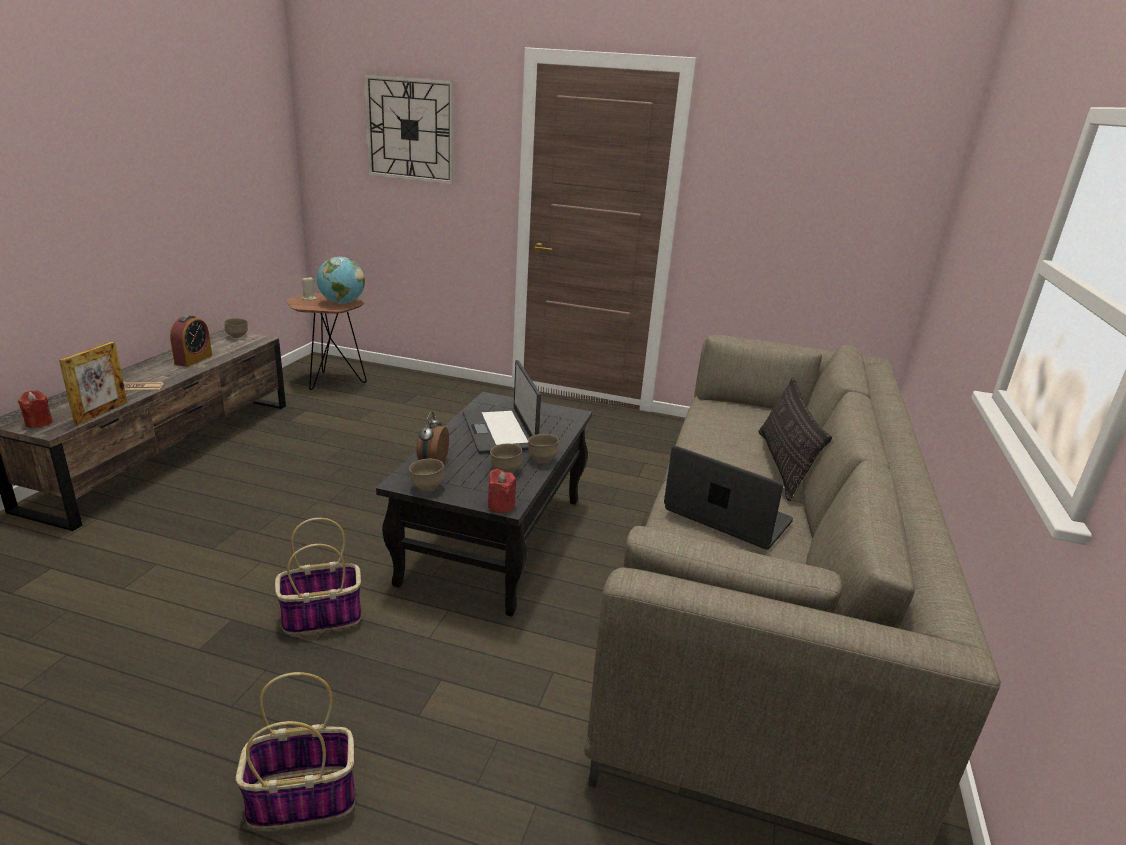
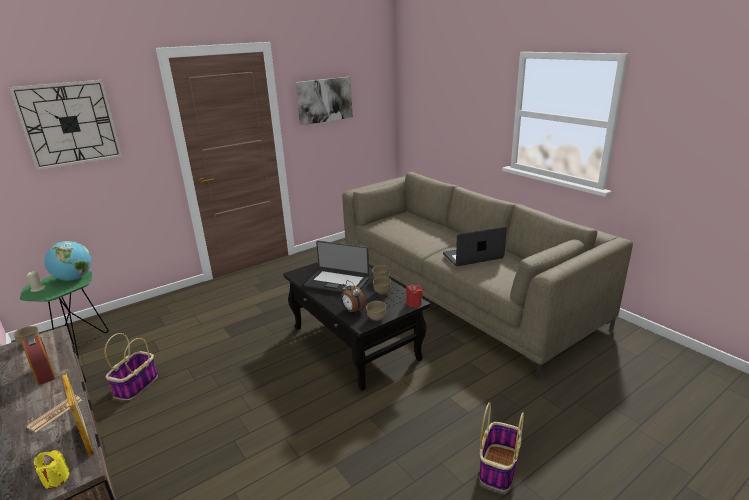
camera: 50 degrees left, 0 degrees up
(39, 423) = (56, 479): red candle -> yellow candle
(320, 617) = (365, 426): basket -> basket (136, 386)
(330, 381) = (79, 346): brown side table -> green side table
(774, 176) = (324, 100): none -> picture
(782, 465) = (443, 231): pillow -> none

